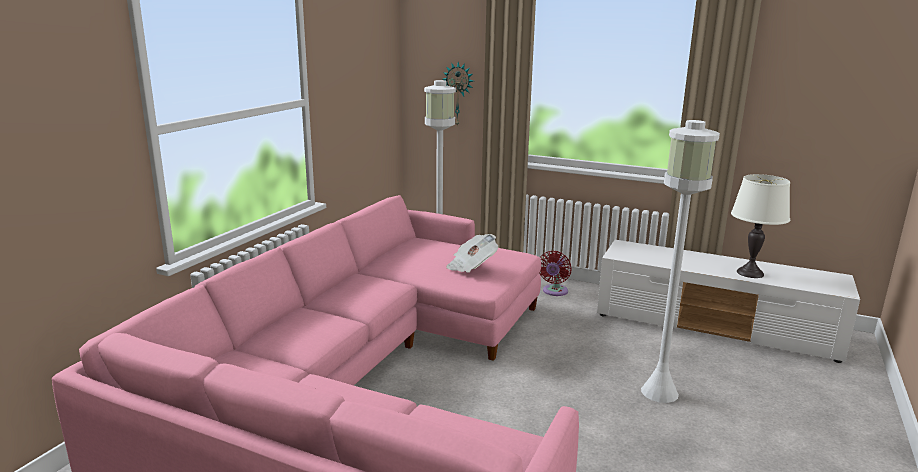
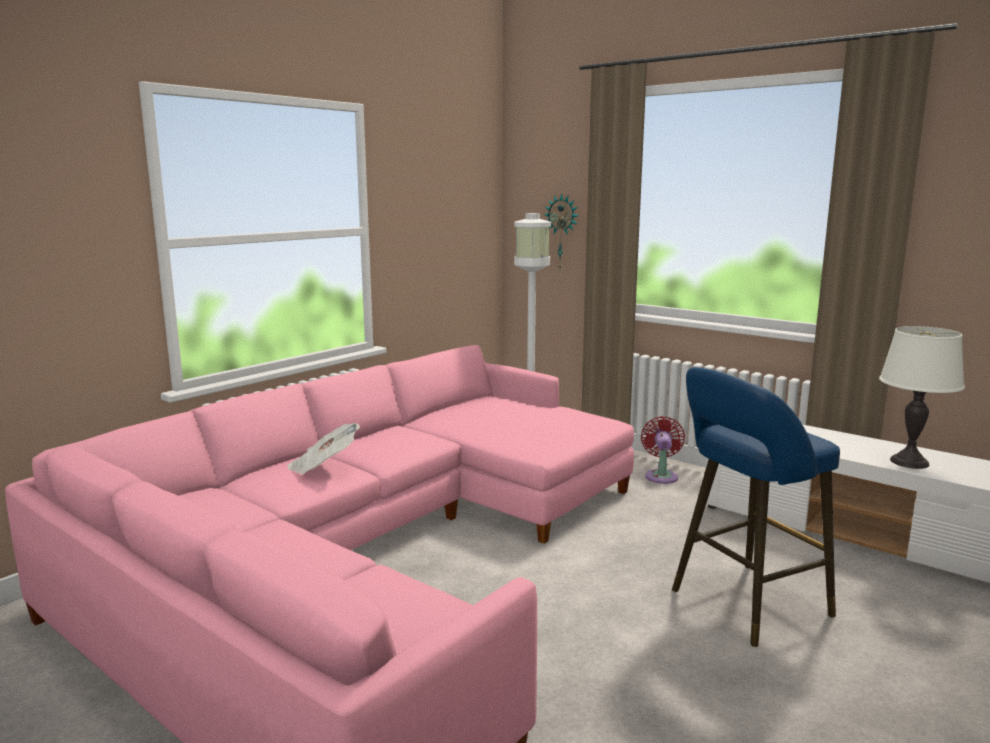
camera: 15 degrees right, 5 degrees down
(471, 266) = (534, 427): newspaper -> newspaper (323, 467)
(554, 292) = (661, 475): red fan -> red fan turned 150 degrees clockwise
(659, 392) = (744, 605): white floor lamp -> blue stool

